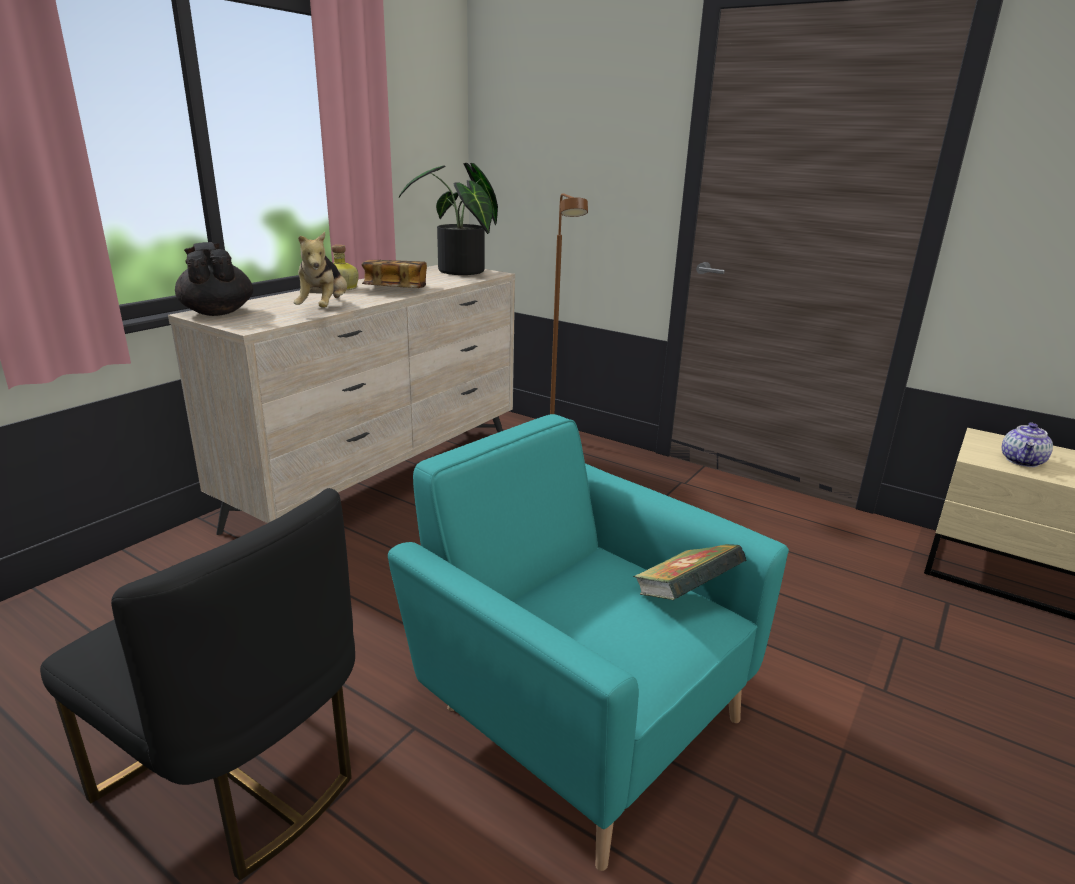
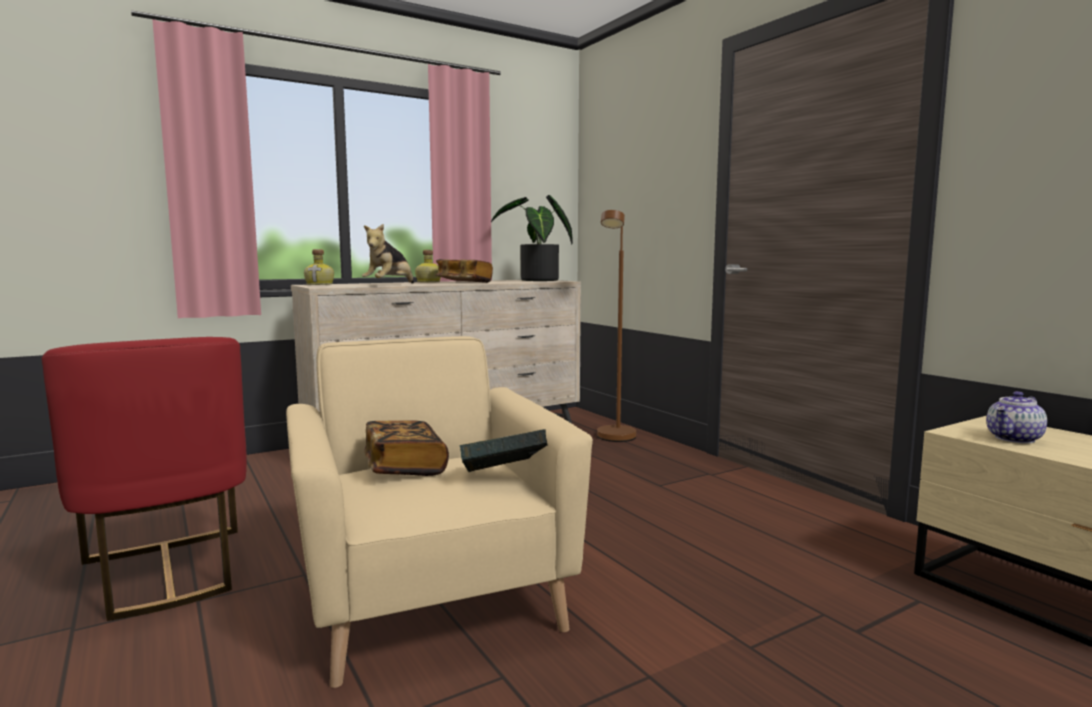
camera: 25 degrees right, 15 degrees down
(217, 312) = (320, 284): black teapot -> bottle
(235, 779) = (166, 573): black chair -> red chair
(566, 602) = (405, 467): none -> book
(578, 715) = (430, 595): turquoise armchair -> beige armchair

